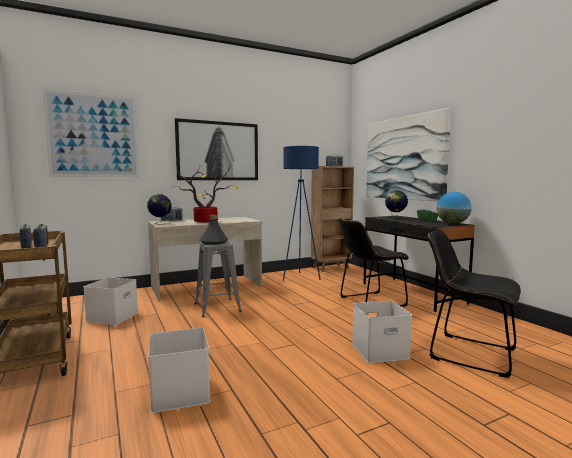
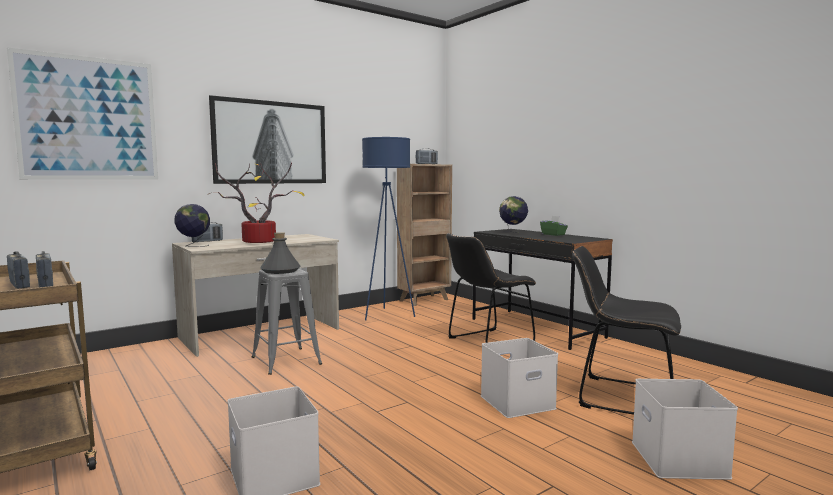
camera: 10 degrees left, 0 degrees up
(113, 317) = (135, 383): white storage box -> white storage box (681, 460)
(404, 158) = (519, 155): picture -> none
(452, 223) = (586, 238): globe -> none

